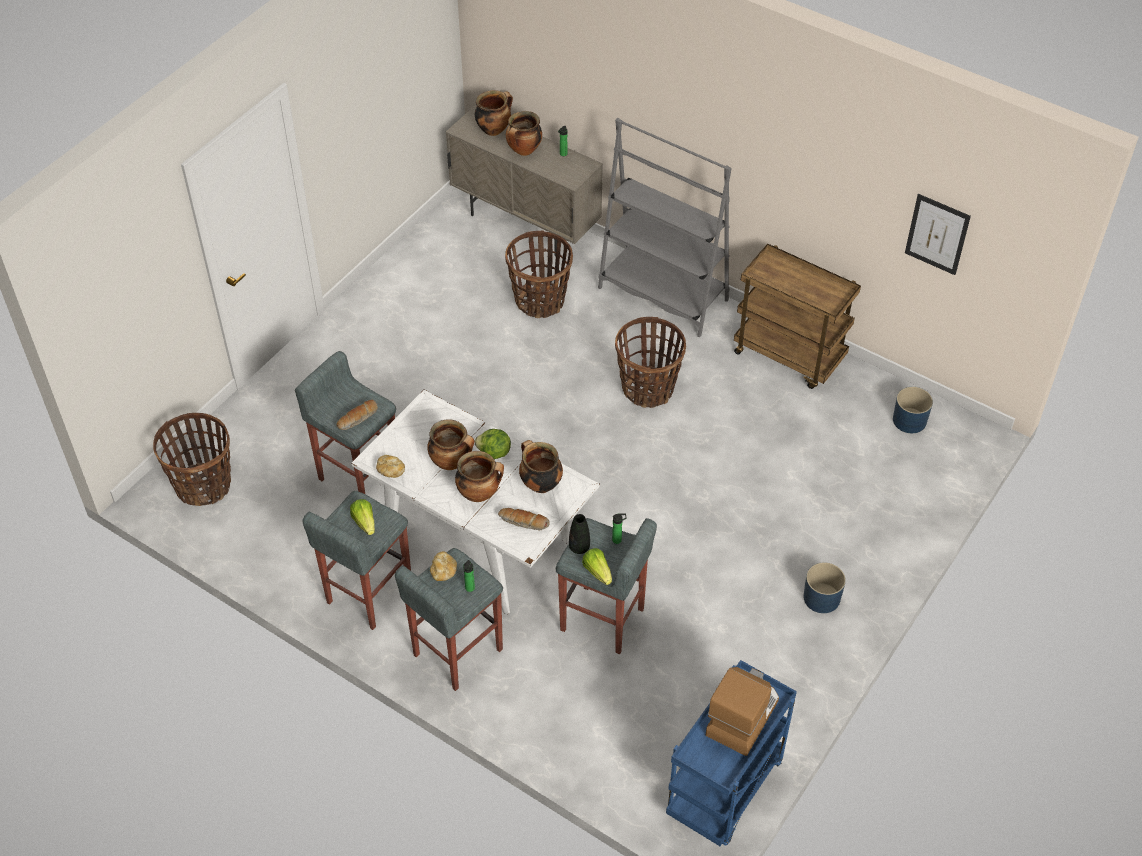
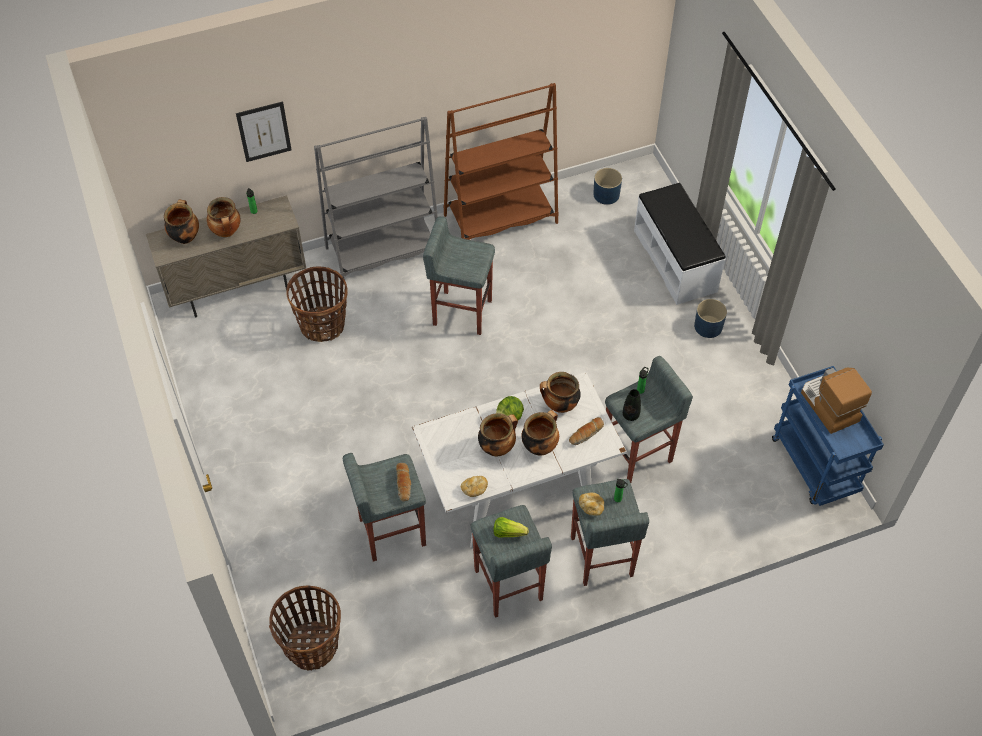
camera: 55 degrees left, 5 degrees up
(597, 571) = (659, 416): lettuce -> none
(648, 388) = (461, 312): basket -> grey stool
(790, 356) = (501, 219): brown cart -> brown bookcase
(882, 524) = (675, 260): none -> white bench
(937, 234) = (579, 57): picture -> picture (264, 131)

